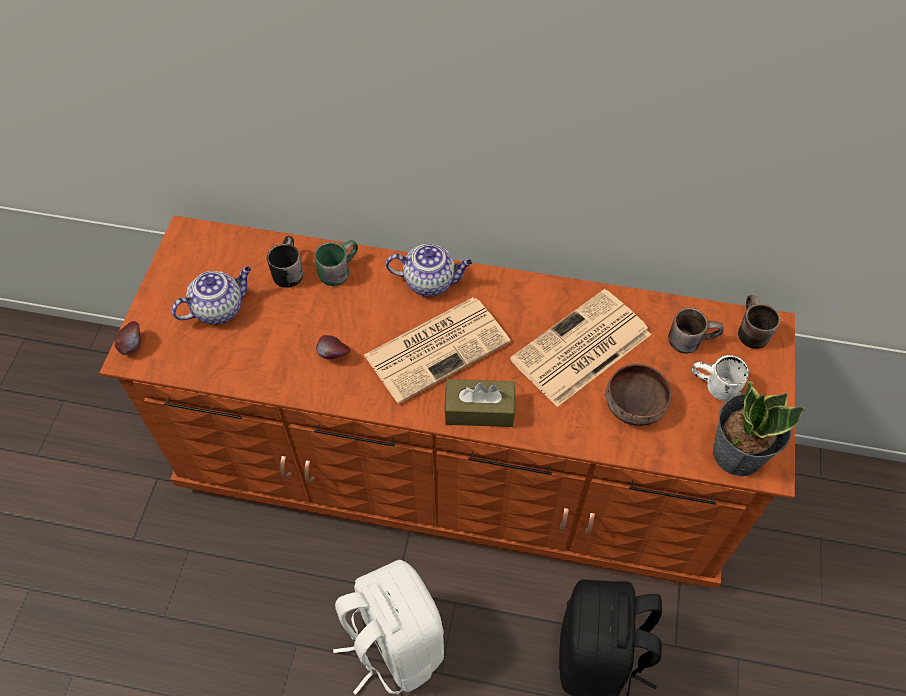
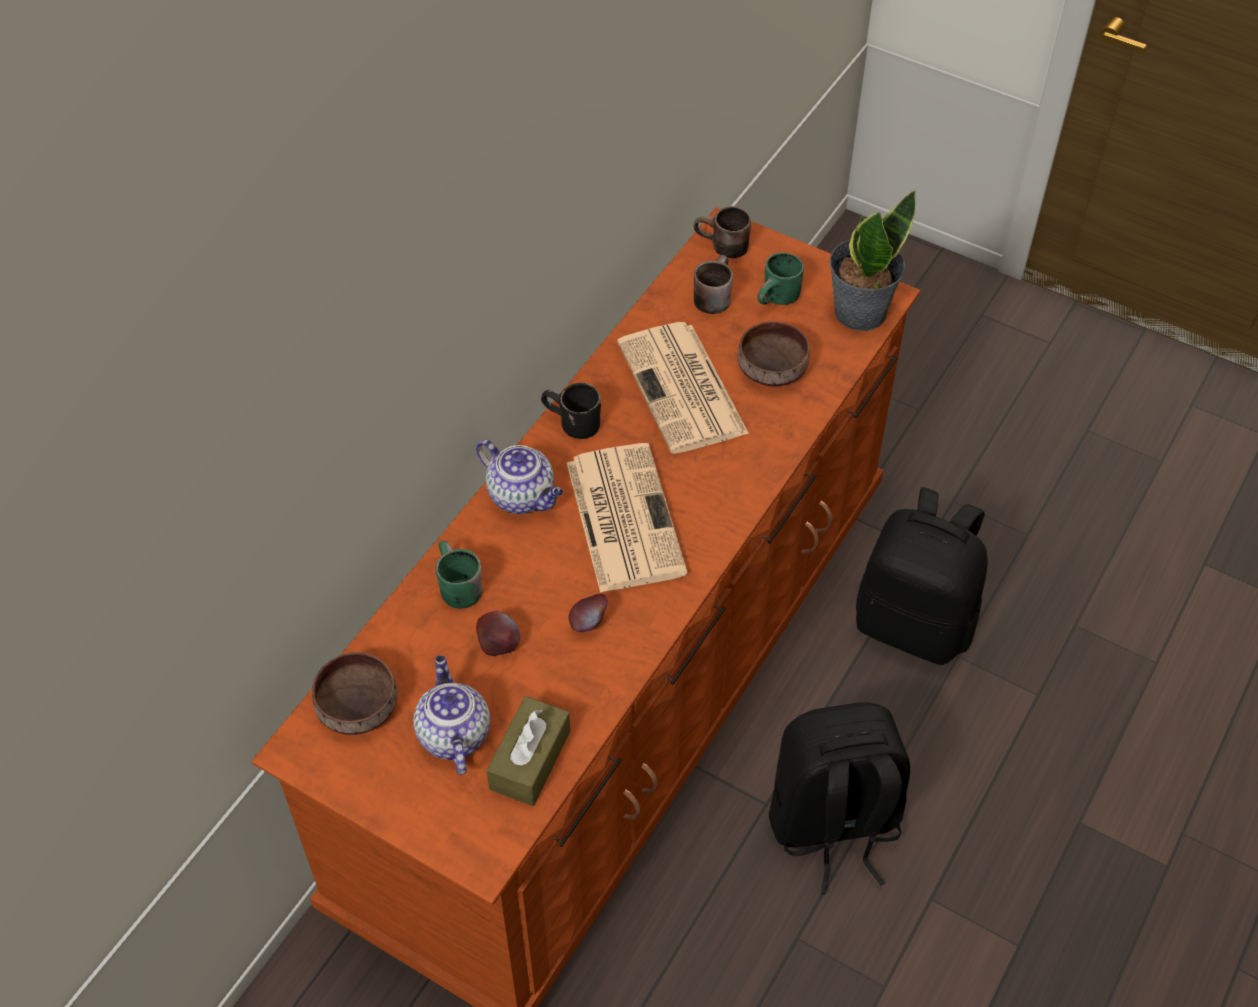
camera: 70 degrees left, 5 degrees down
(132, 346) = (466, 852): apple -> apple (499, 644)
(226, 250) = (355, 706): none -> brown bowl
(286, 270) = (427, 643): black mug -> black mug (571, 425)
(393, 644) = (833, 826): white backpack -> black backpack
(430, 281) = (523, 496): teapot -> teapot turned 105 degrees clockwise
(479, 410) = (724, 502): brown tissue box -> brown tissue box (530, 760)
(715, 388) = (779, 300): white mug -> green mug

